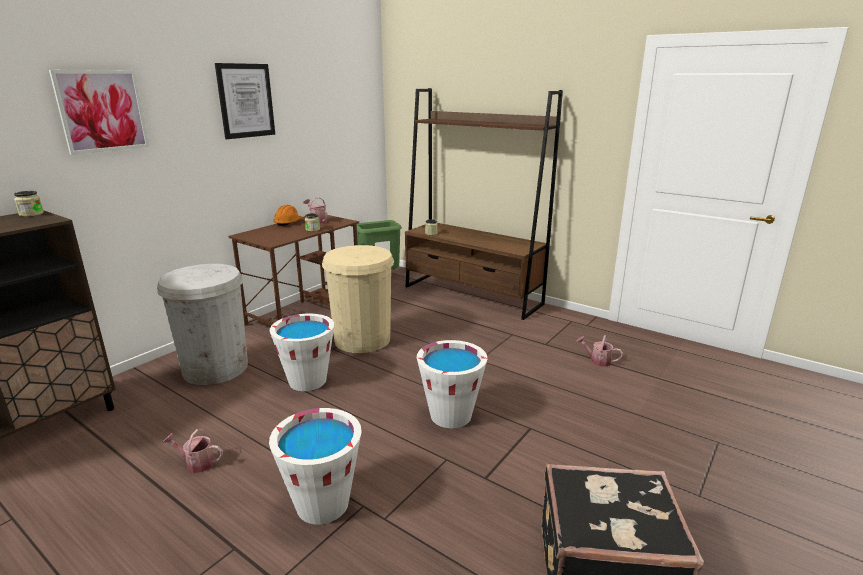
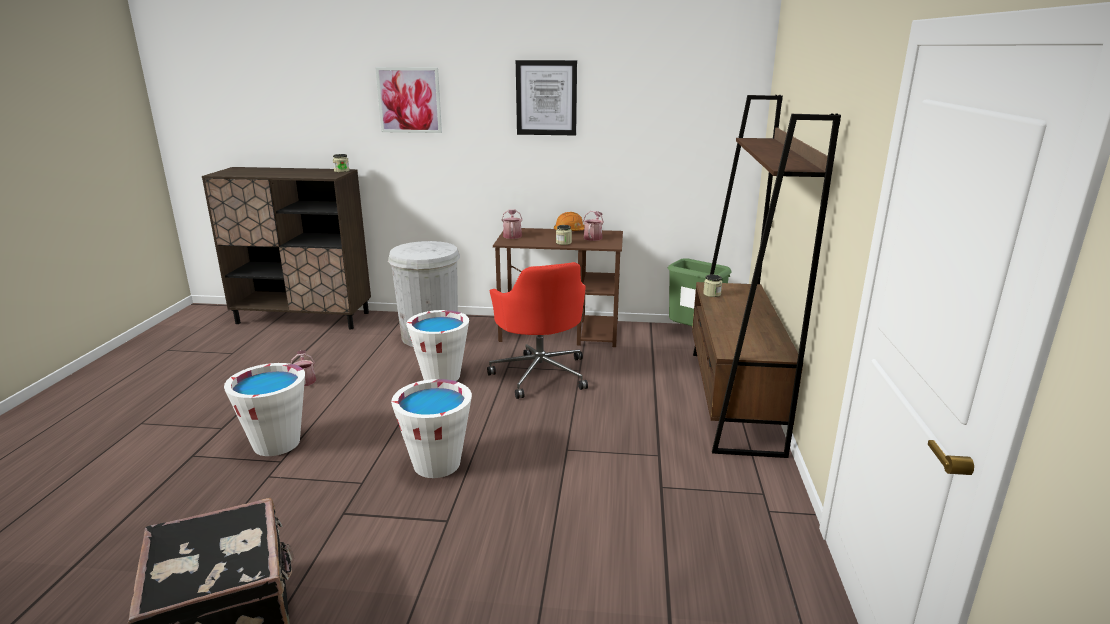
camera: 60 degrees right, 0 degrees up
(362, 339) = (540, 373): beige trash can -> red office chair
(597, 361) = (661, 542): watering can -> watering can (512, 235)

